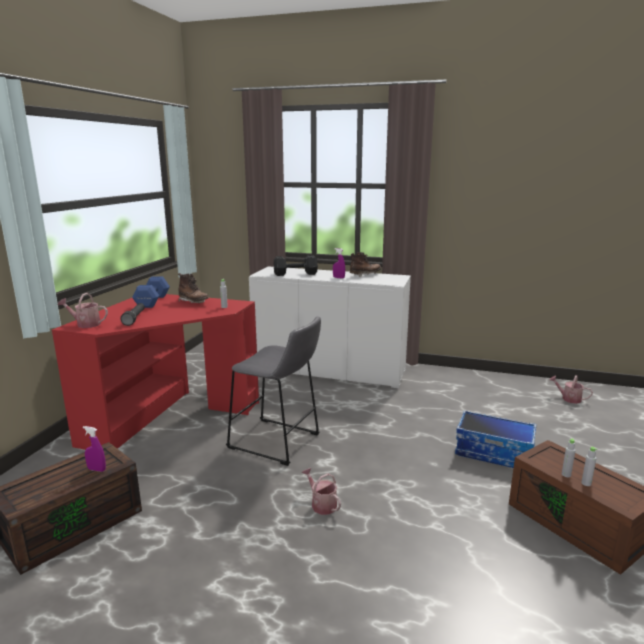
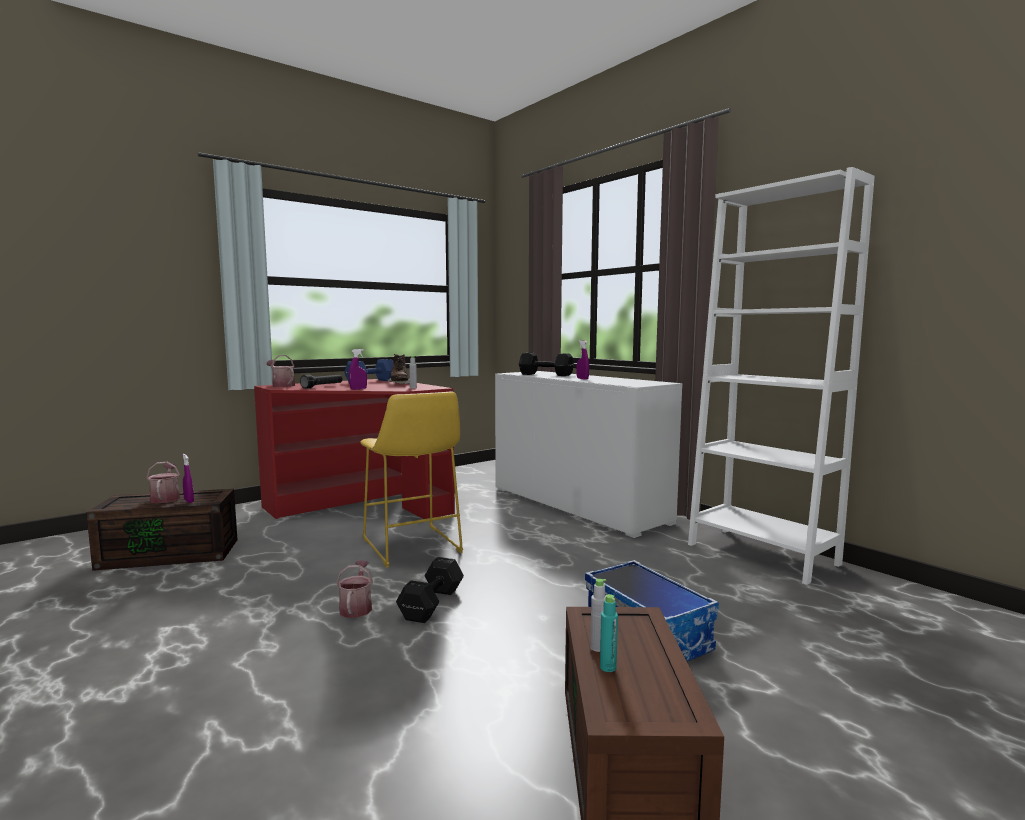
camera: 35 degrees right, 10 degrees down
(183, 317) = (358, 389): none -> purple spray bottle
(278, 442) = (412, 548): grey stool -> yellow stool
(363, 480) = (433, 603): none -> black dumbbell
(365, 275) = (621, 379): brown boot -> none
(472, 380) = (761, 554): none -> white bookcase
(568, 398) = (910, 615): watering can -> watering can (166, 498)
(586, 483) = (608, 667): grey bottle -> turquoise bottle

